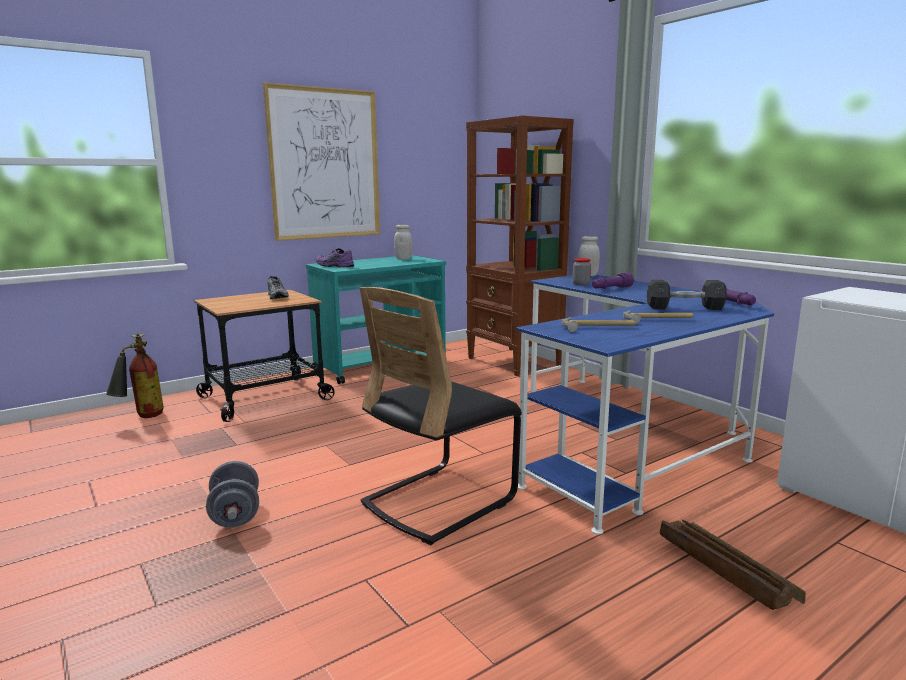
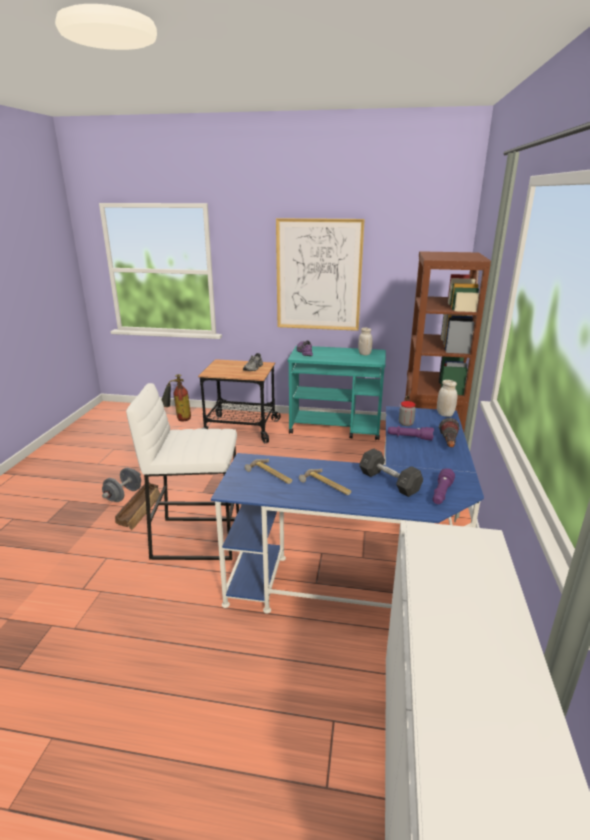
camera: 45 degrees right, 10 degrees up
(439, 501) = (197, 537): black chair -> white stool
(645, 286) = (448, 444): none -> flashlight
(724, 571) = (231, 675): crate -> crate (140, 509)

